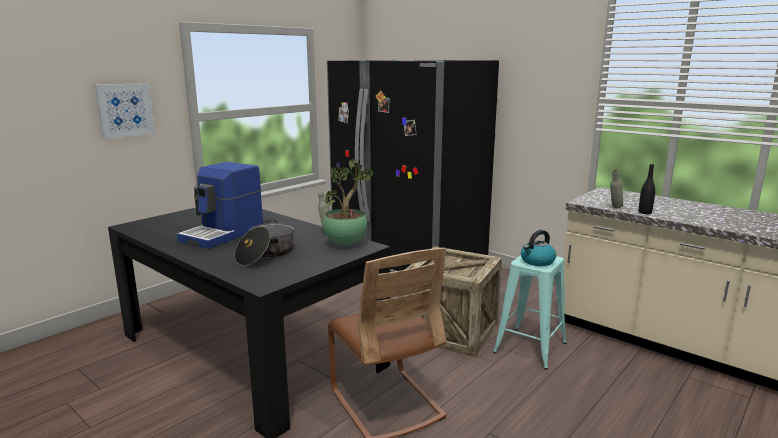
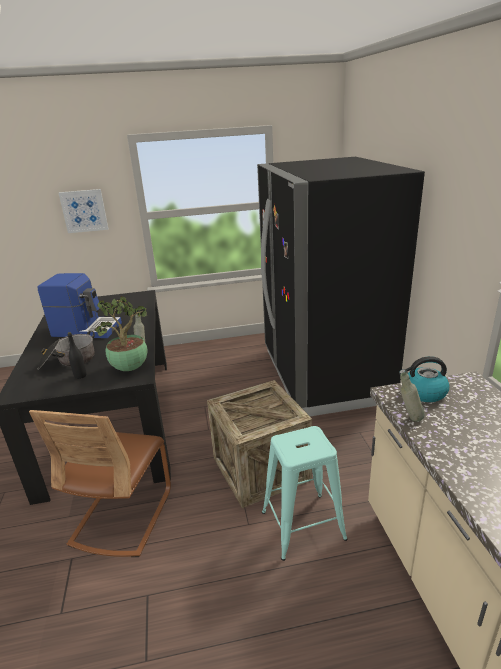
camera: 40 degrees right, 10 degrees up
(224, 234) = (86, 329): coffee machine -> coffee machine turned 150 degrees counterclockwise
(537, 261) = (297, 446): kettle -> kettle (423, 393)
(645, 212) = (434, 443): black bottle -> black bottle (80, 376)

